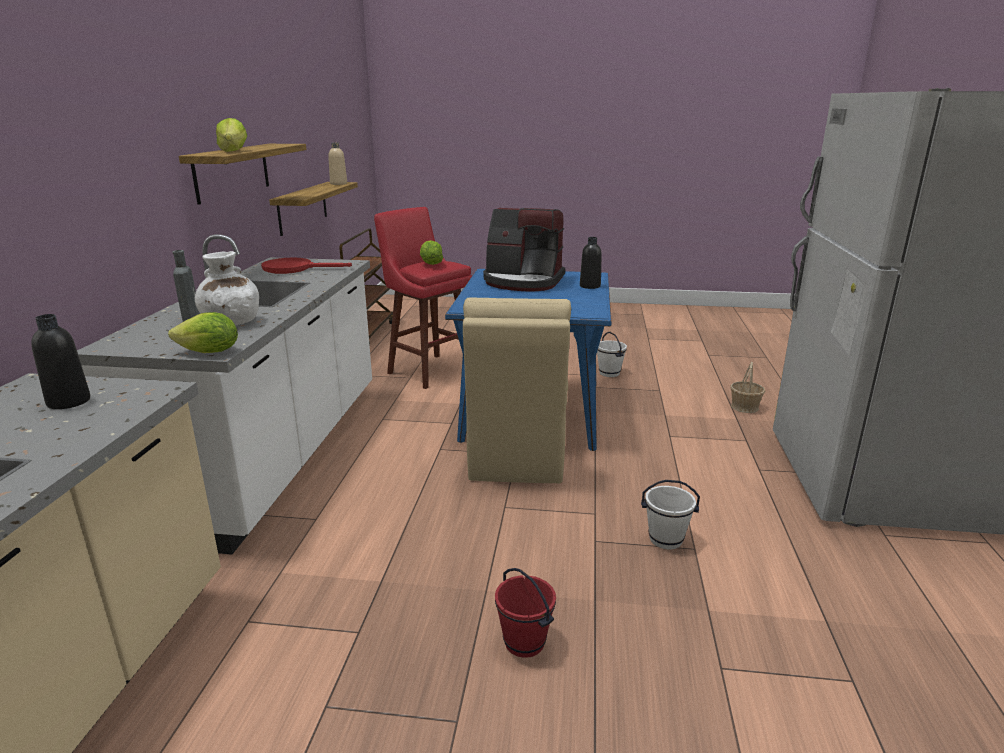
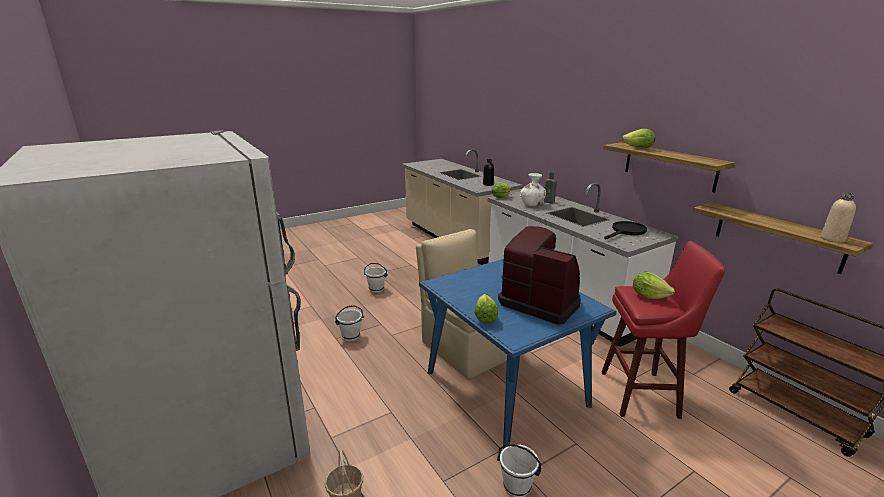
camera: 140 degrees right, 0 degrees up
(295, 269) = (626, 232): red frying pan -> black frying pan
(523, 281) = (540, 302): coffee machine -> coffee machine turned 60 degrees clockwise
(525, 642) = (376, 289): red bucket -> white bucket
(590, 286) = (485, 315): black bottle -> lettuce

